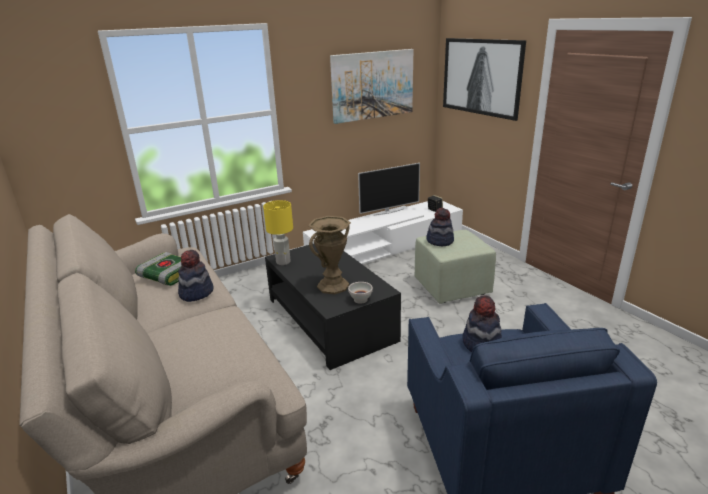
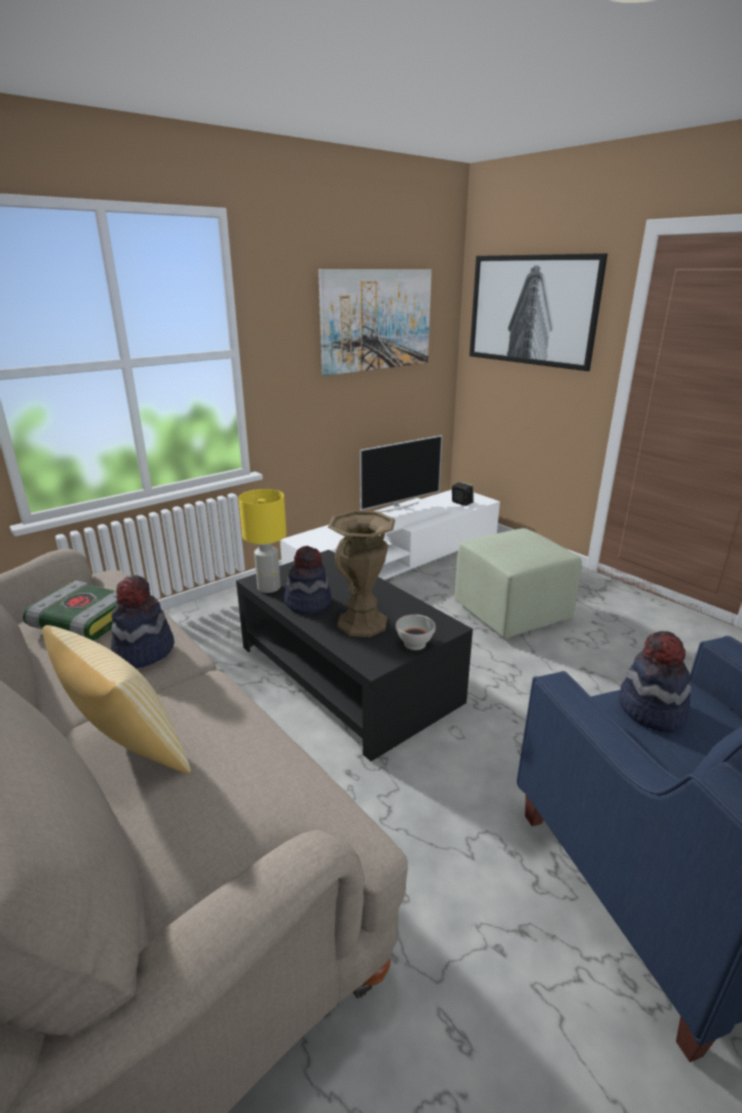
camera: 10 degrees left, 0 degrees up
(177, 342) = (128, 753): none -> pillow
(440, 241) = (498, 546): hat -> hat (308, 603)

